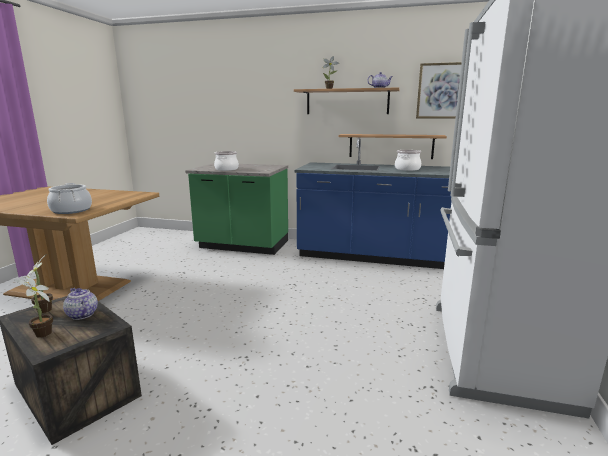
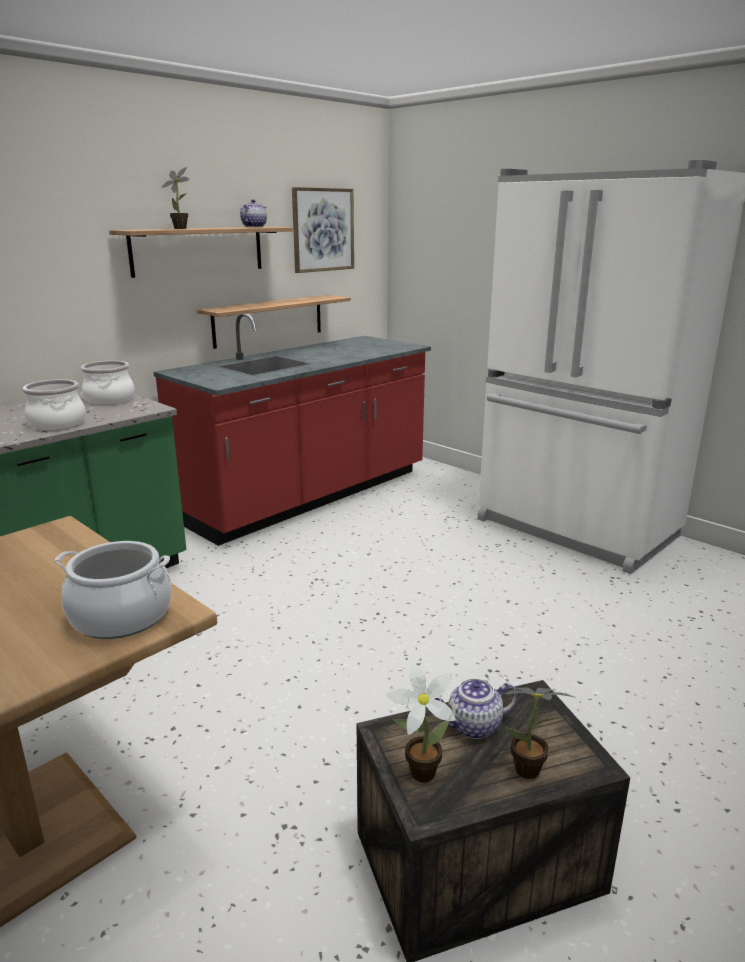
camera: 60 degrees left, 5 degrees up
(380, 257) = (308, 496): blue counter -> red counter
(407, 169) = (330, 353): cooking pot -> cooking pot (110, 399)

